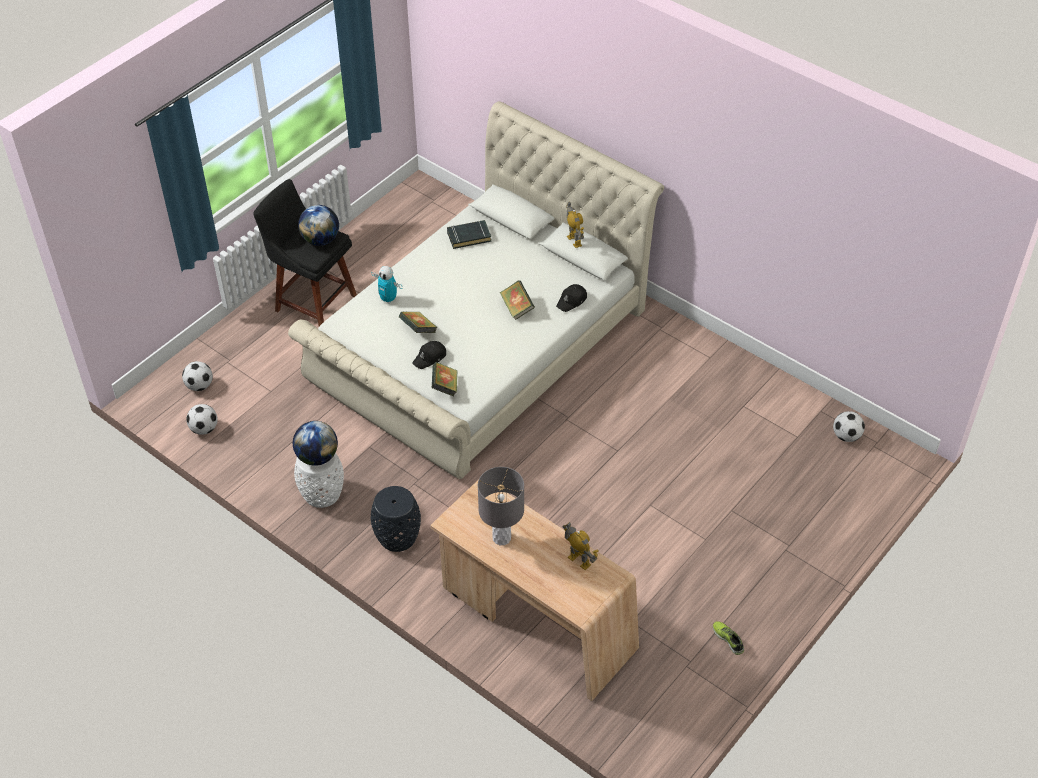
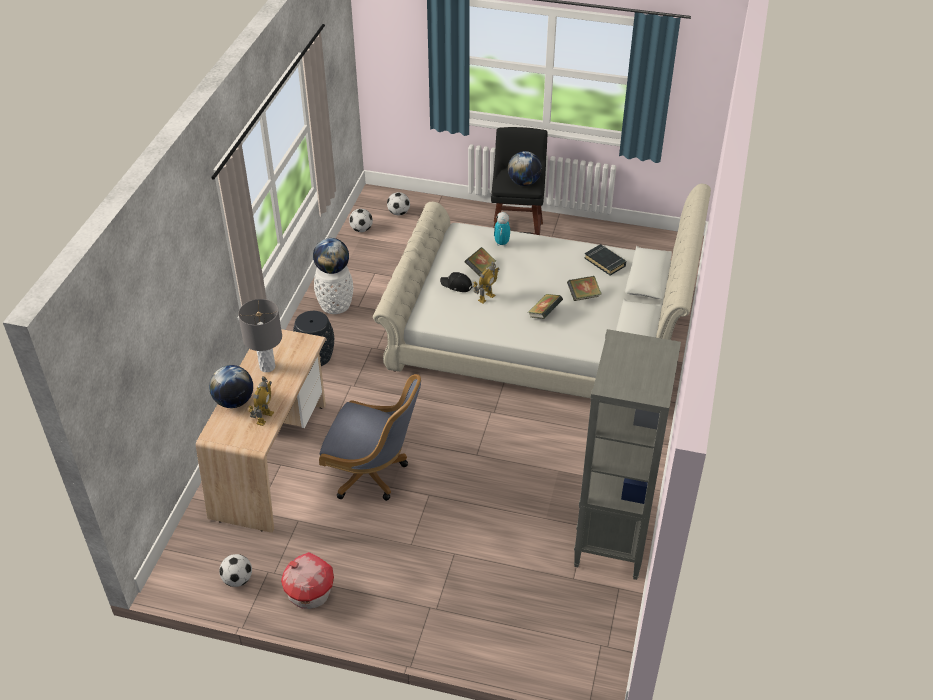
camera: 65 degrees right, 5 degrees down
(445, 387) = (431, 303): book -> book (583, 296)
(540, 580) = (234, 401): none -> globe
(572, 301) = (576, 342): black cap -> none
(574, 241) = (634, 313): toy robot -> toy robot (486, 297)
(603, 540) = (374, 475): none -> blue office chair
(728, 639) = (309, 593): shoe -> toy house
(769, 395) = (611, 542): none -> grey bookcase
(846, 436) = (599, 618): football -> football (237, 579)

